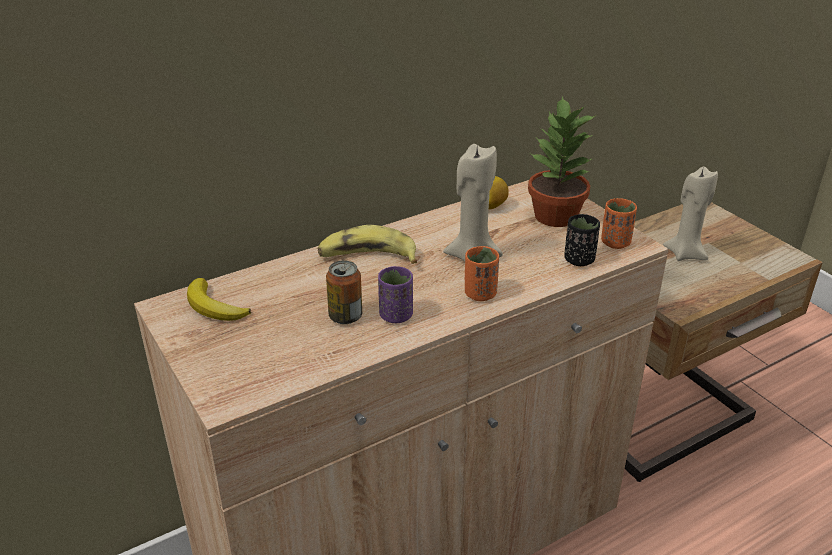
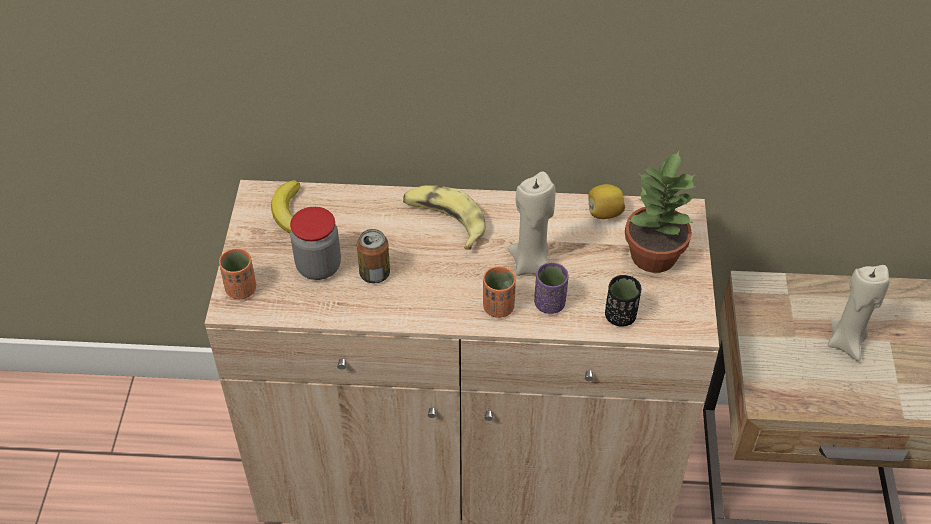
camera: 35 degrees right, 15 degrees up
(285, 333) = (318, 266): none -> jar
(396, 315) = (412, 293): purple cup -> purple cup (549, 303)
(615, 243) = (675, 314): orange cup -> orange cup (241, 289)

